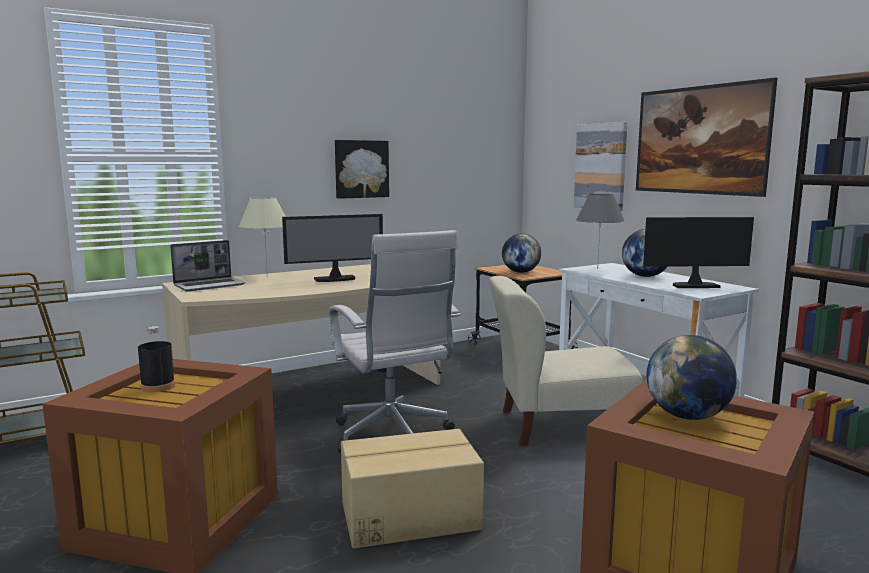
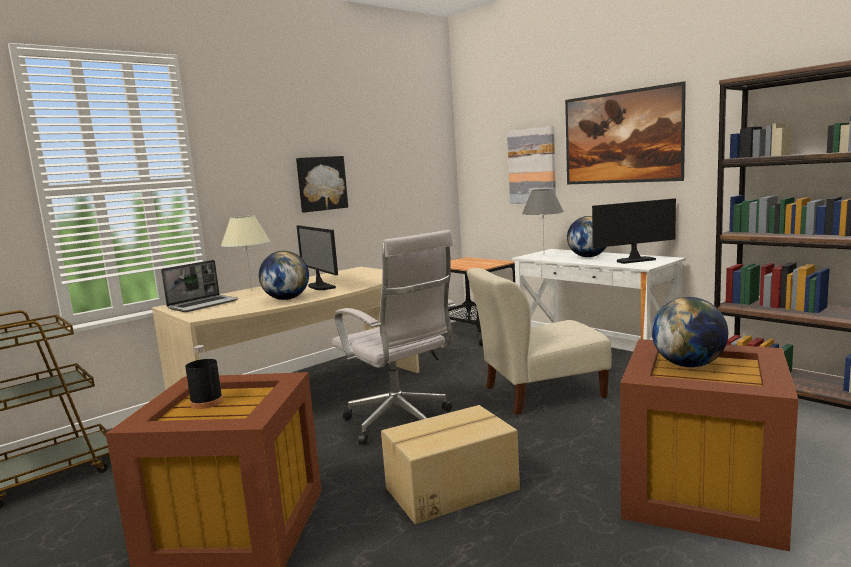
camera: 10 degrees left, 0 degrees up
(335, 279) = (320, 287): monitor -> monitor turned 90 degrees clockwise
(520, 272) = (470, 265): globe -> globe (286, 299)

